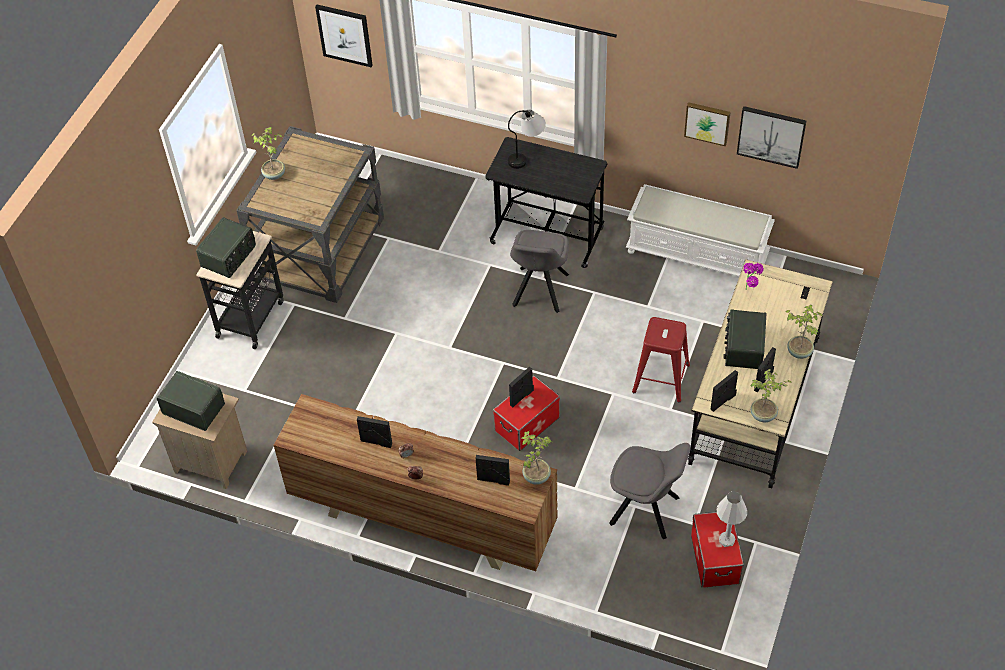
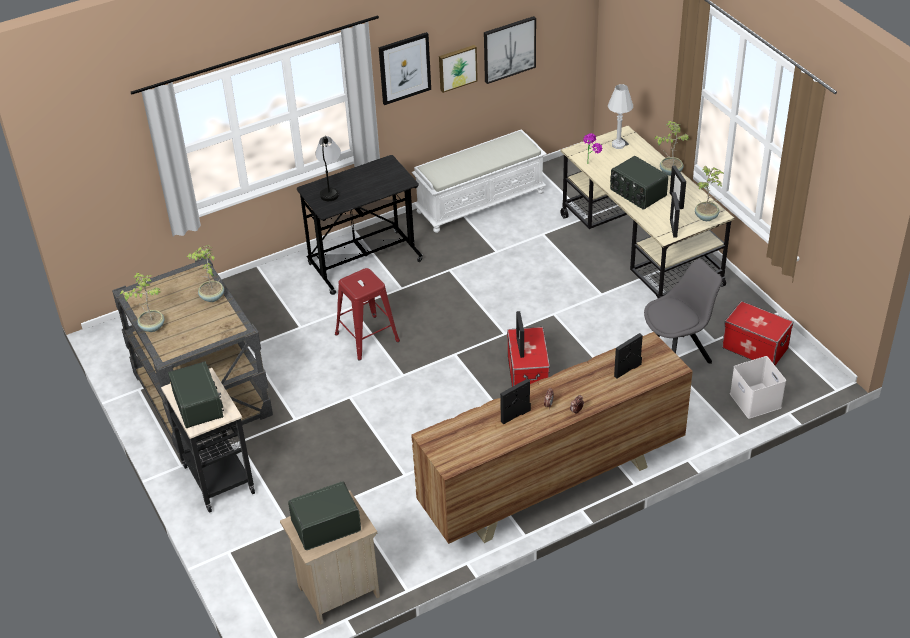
camera: 50 degrees left, 10 degrees down
(344, 35) = (102, 180): picture -> picture (404, 68)
(535, 476) = (648, 345): potted plant -> potted plant (211, 297)
(540, 290) = (411, 295): grey chair -> none
(650, 599) = (756, 401): none -> white storage box
(661, 378) = (568, 282): red stool -> red stool (367, 337)
(727, 540) = (764, 317): white table lamp -> white table lamp (618, 145)

